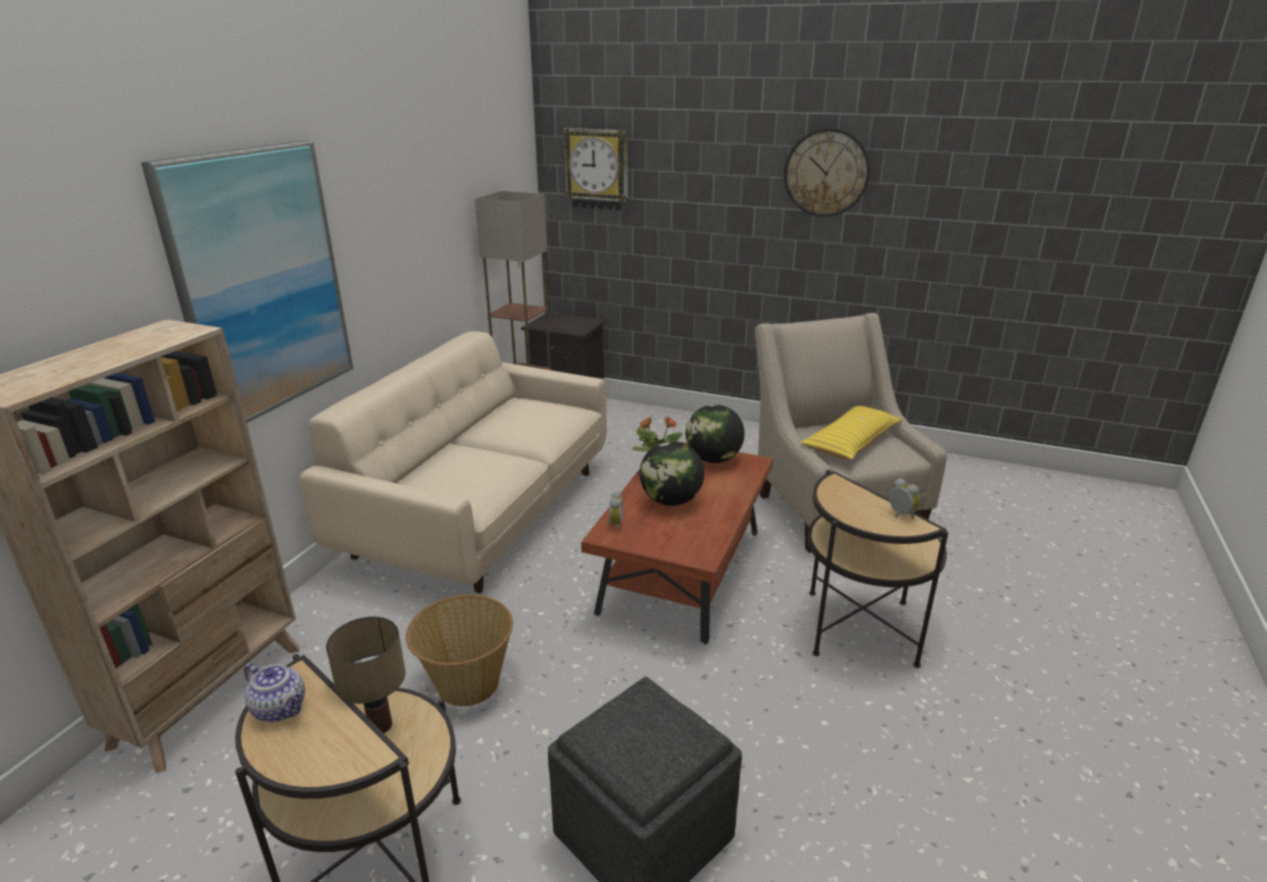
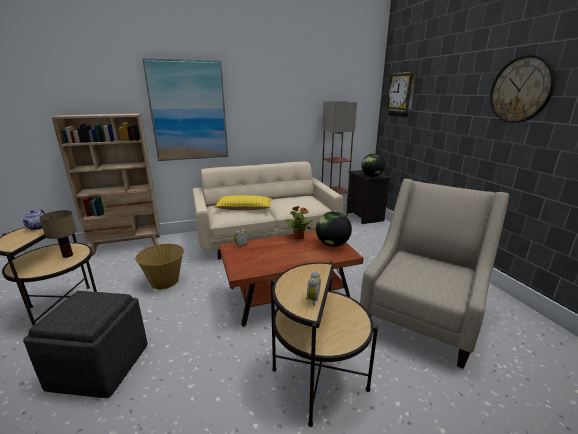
camera: 50 degrees right, 5 degrees down
(671, 501) = (278, 249): globe -> globe (371, 176)
(851, 443) = (425, 272): yellow pillow -> yellow pillow (244, 208)

